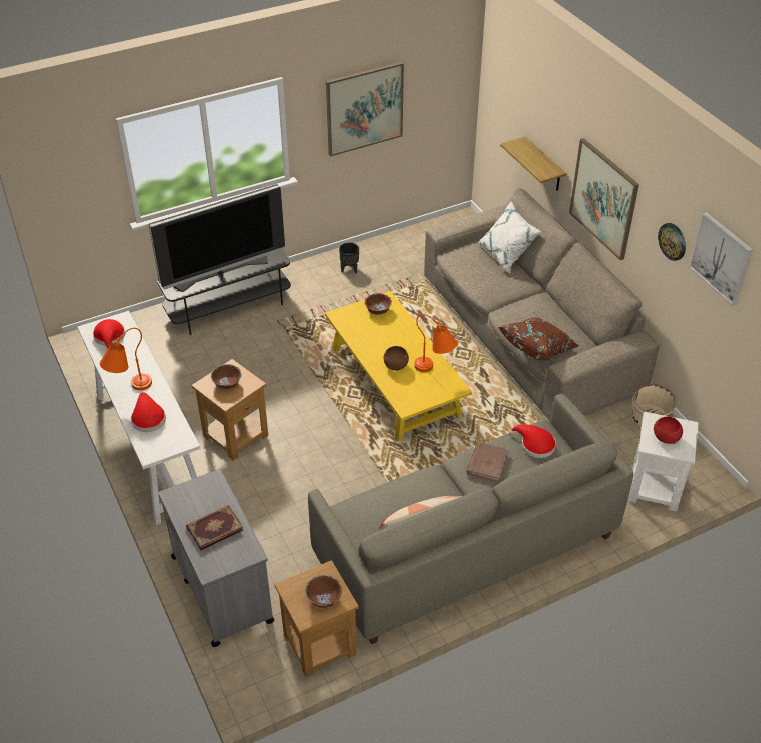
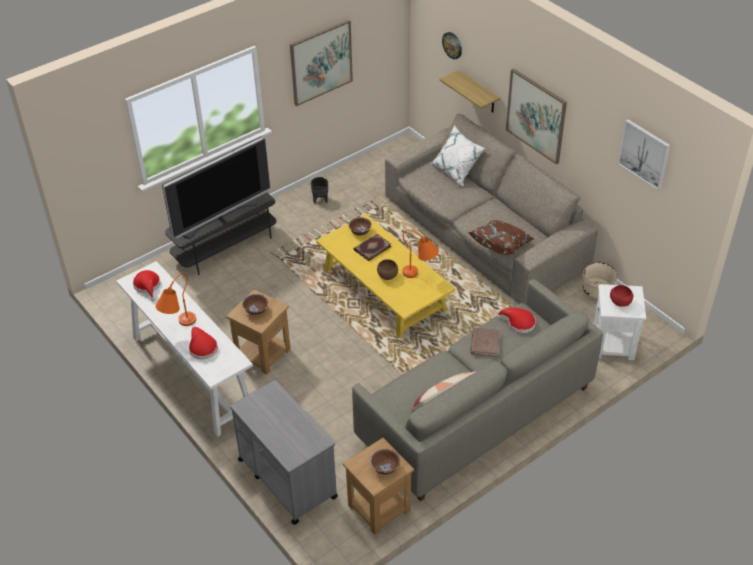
camera: 10 degrees left, 0 degrees up
(214, 528) = (285, 426): book -> book (372, 248)
(673, 241) = (601, 144): wall clock -> wall clock (452, 45)

